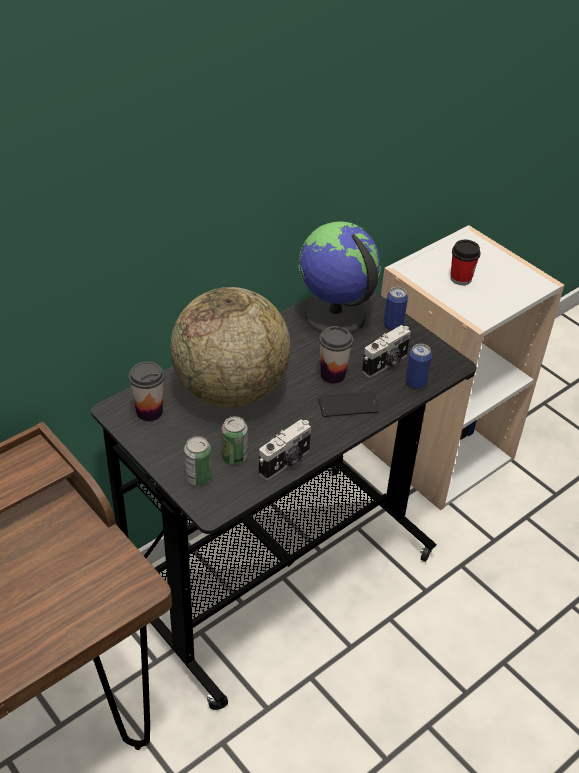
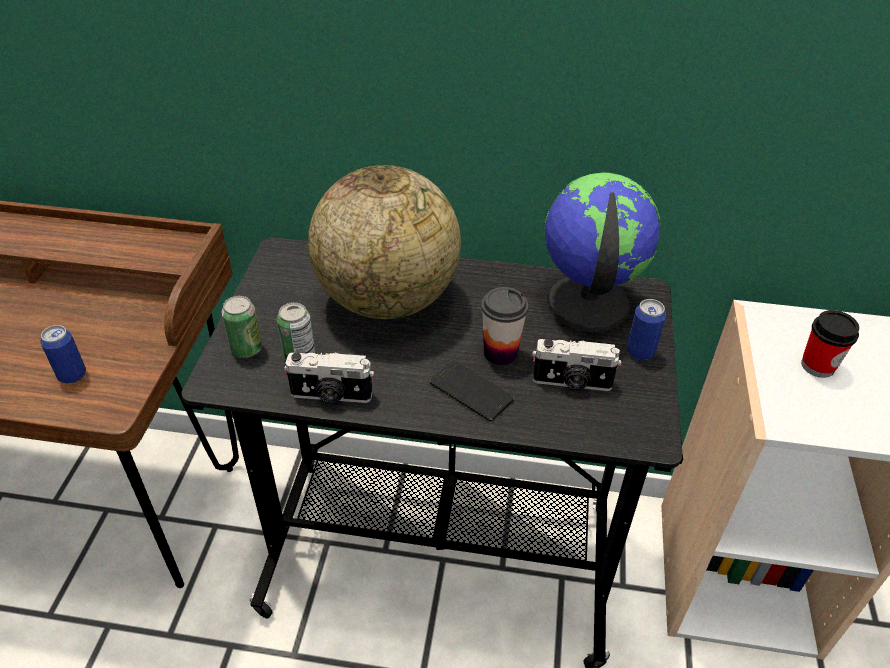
camera: 50 degrees right, 0 degrees up
(149, 412) = (299, 270): cup -> none
(415, 383) = (575, 424): can -> can (72, 375)

